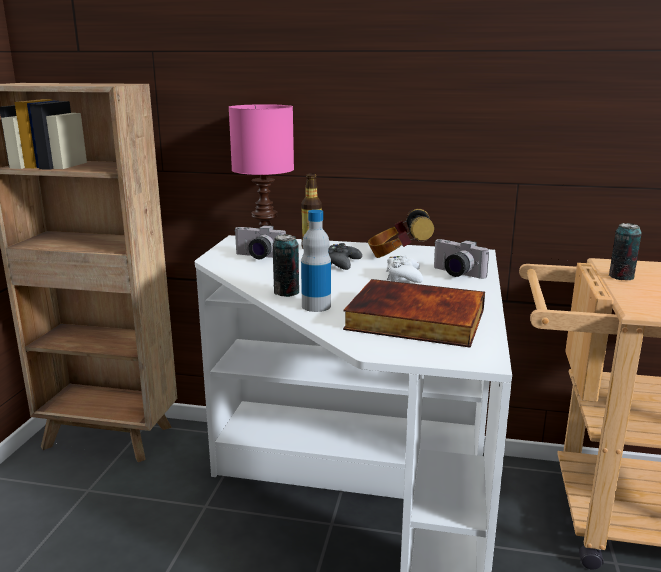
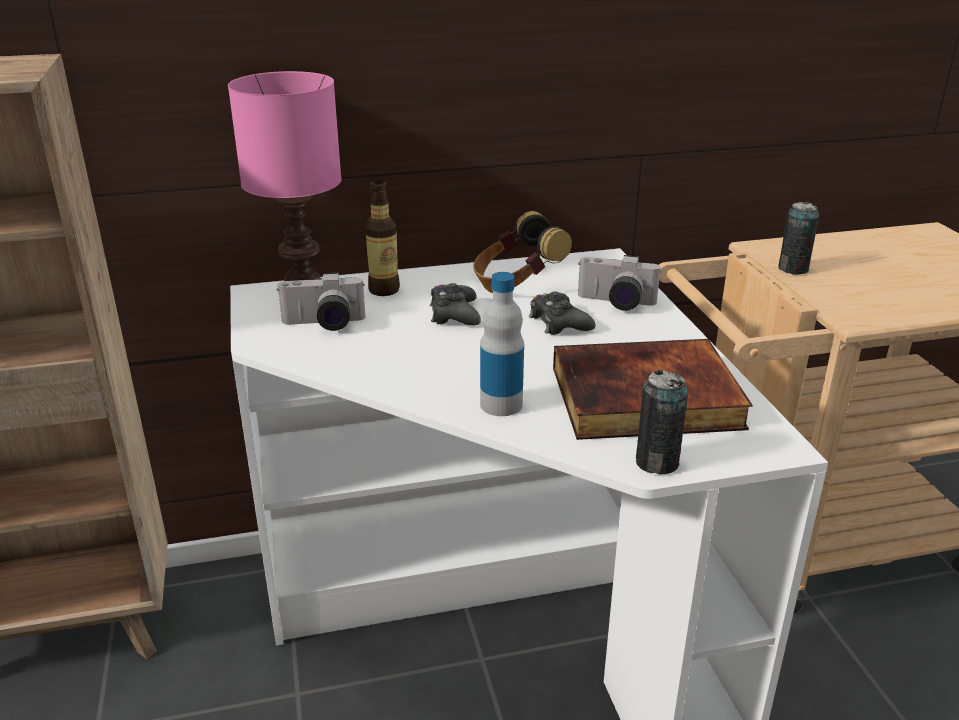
camera: 25 degrees left, 10 degrees up
(286, 293) = (436, 388): can -> can (657, 463)
(403, 277) = (559, 323): white game controller -> black game controller

